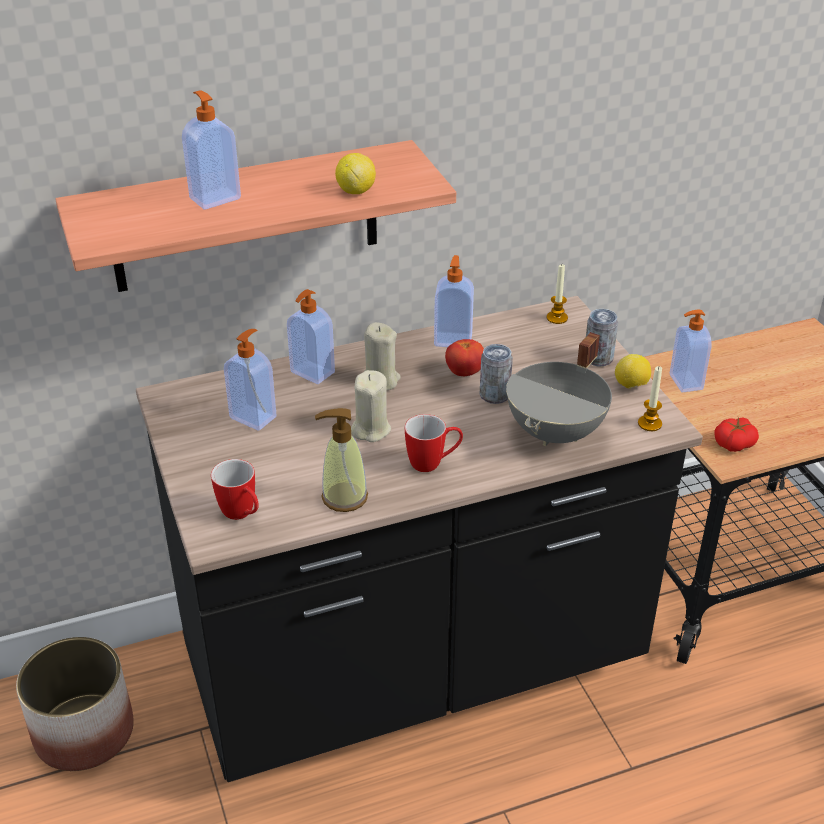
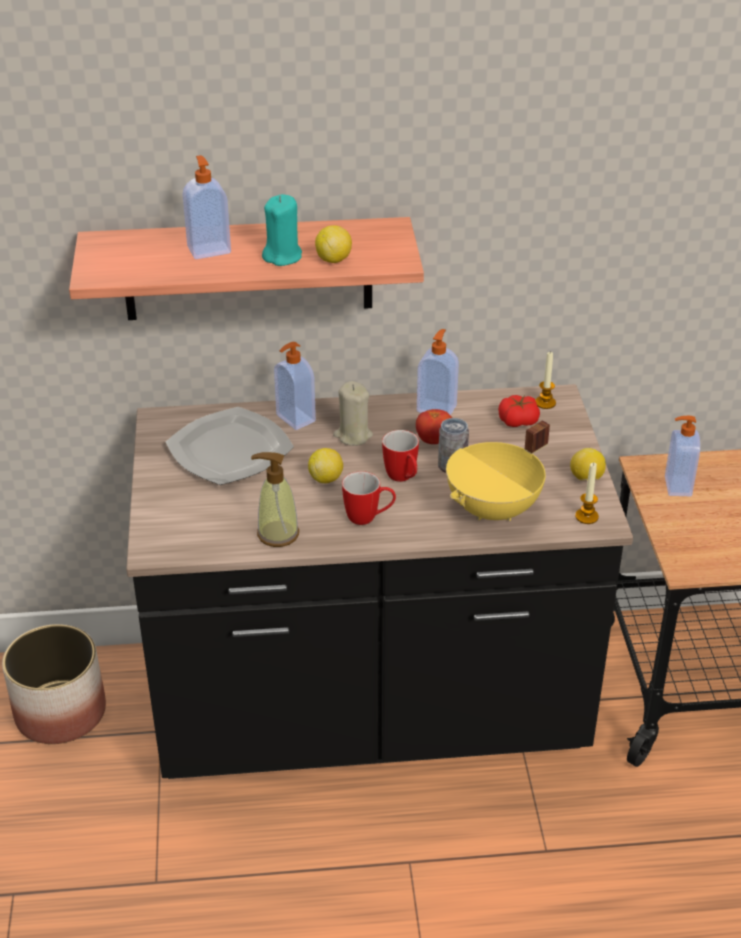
camera: 15 degrees right, 0 degrees up
(242, 515) = (184, 533): mug -> mug (403, 478)
(254, 417) = (228, 450): soap dispenser -> plate
(299, 195) = (283, 256): none -> turquoise candle
(371, 429) = (326, 478): beige candle -> lemon
(557, 433) = (495, 510): grey cooking pot -> yellow cooking pot
(598, 359) = (566, 448): can -> none
(734, 443) = (698, 553): tomato -> tomato (518, 420)

